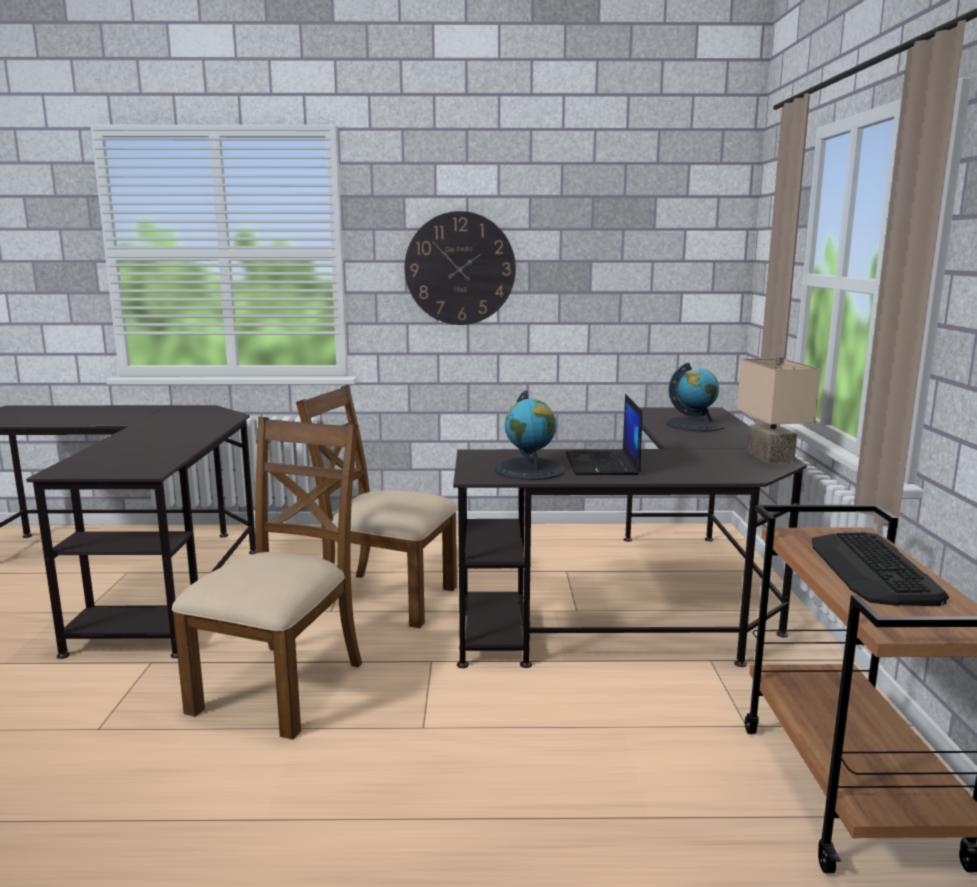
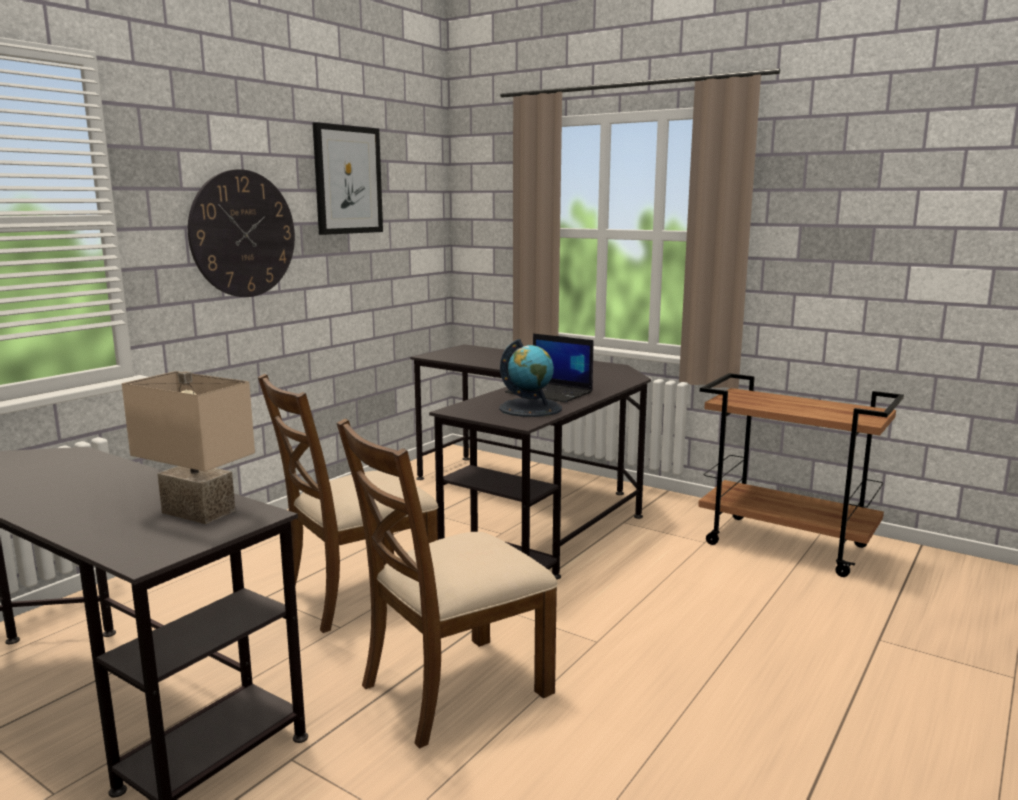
camera: 55 degrees left, 0 degrees up
(282, 686) = (453, 688): brown chair -> brown chair turned 90 degrees counterclockwise
(592, 218) = (347, 180): none -> picture
(695, 425) = (497, 358): globe -> none
(768, 457) = (602, 366): beige table lamp -> beige table lamp (195, 513)
(872, 570) = (792, 404): keyboard -> none

